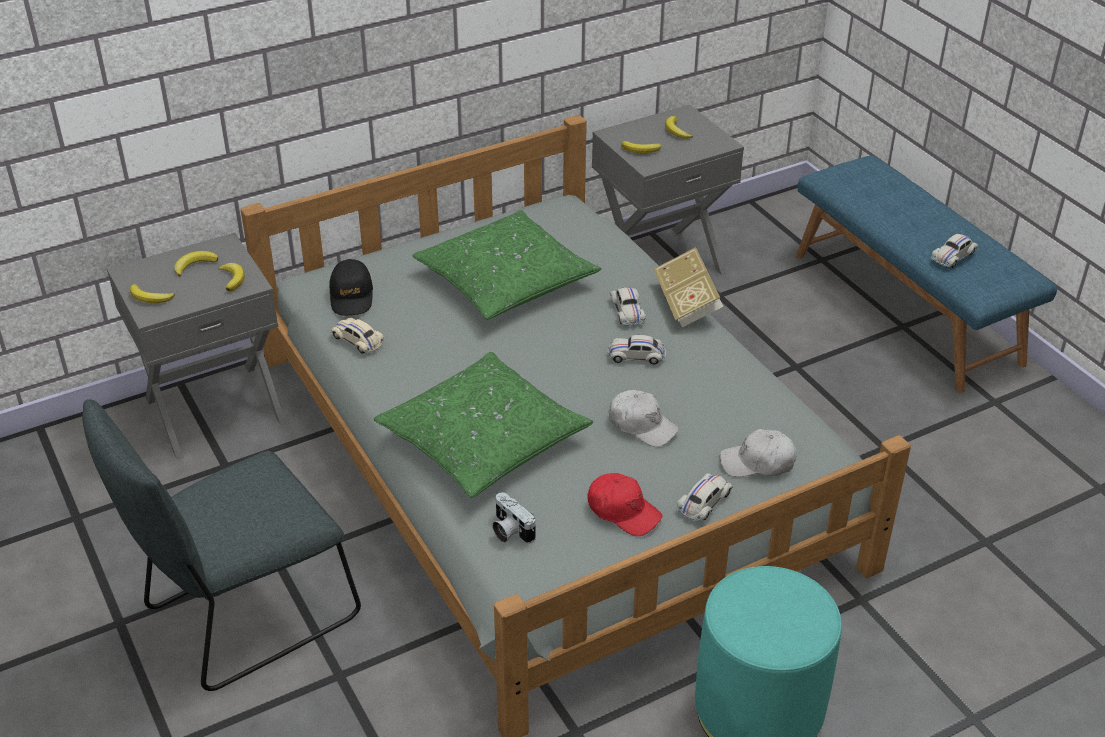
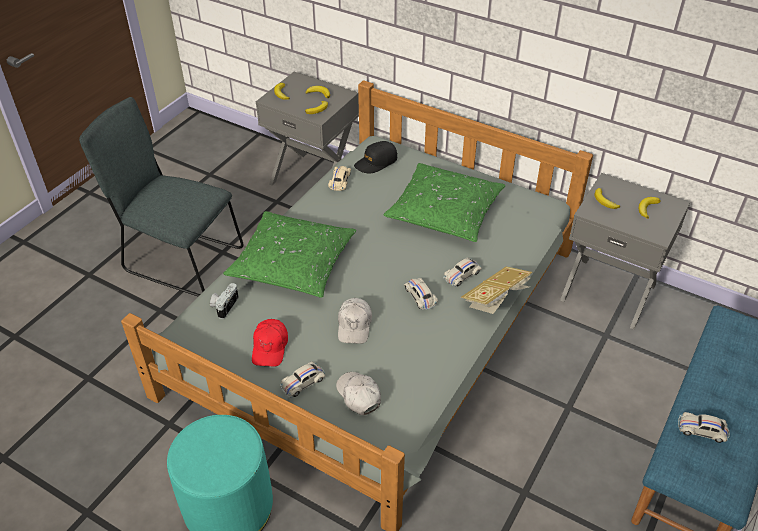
camera: 60 degrees right, 5 degrees up
(704, 502) = (303, 382): white toy car -> white toy car turned 135 degrees clockwise

